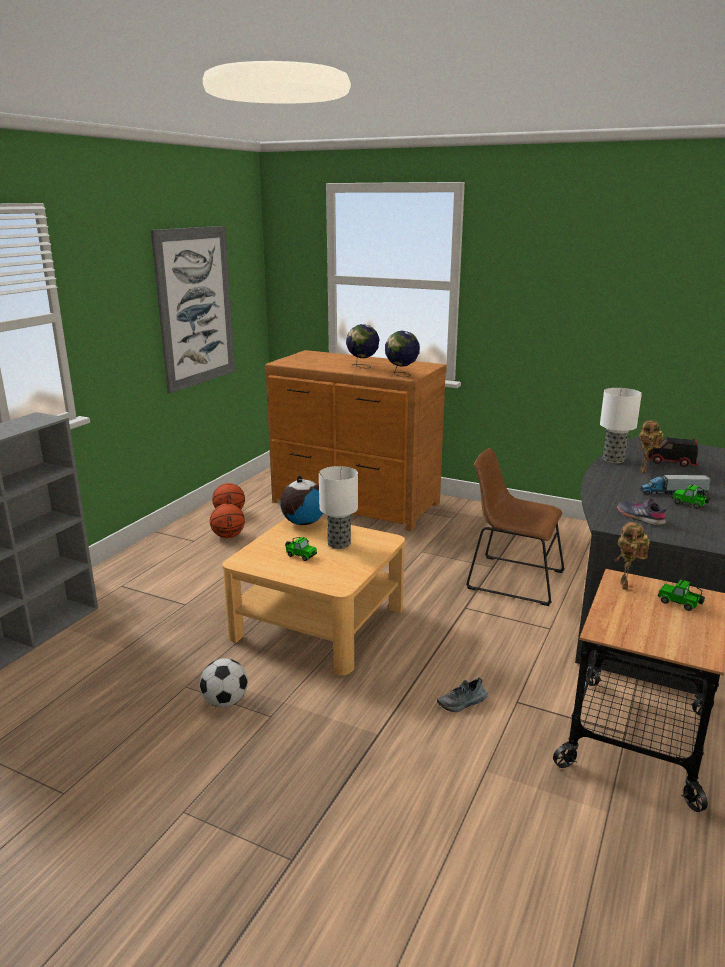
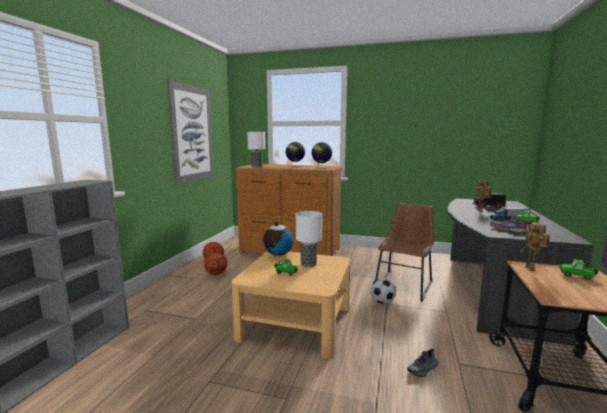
camera: 10 degrees left, 10 degrees down
(225, 702) = (245, 390): football -> football (382, 302)
(511, 579) = (404, 285): brown chair -> brown chair turned 105 degrees clockwise
(613, 459) = (457, 207): table lamp -> table lamp (257, 167)

